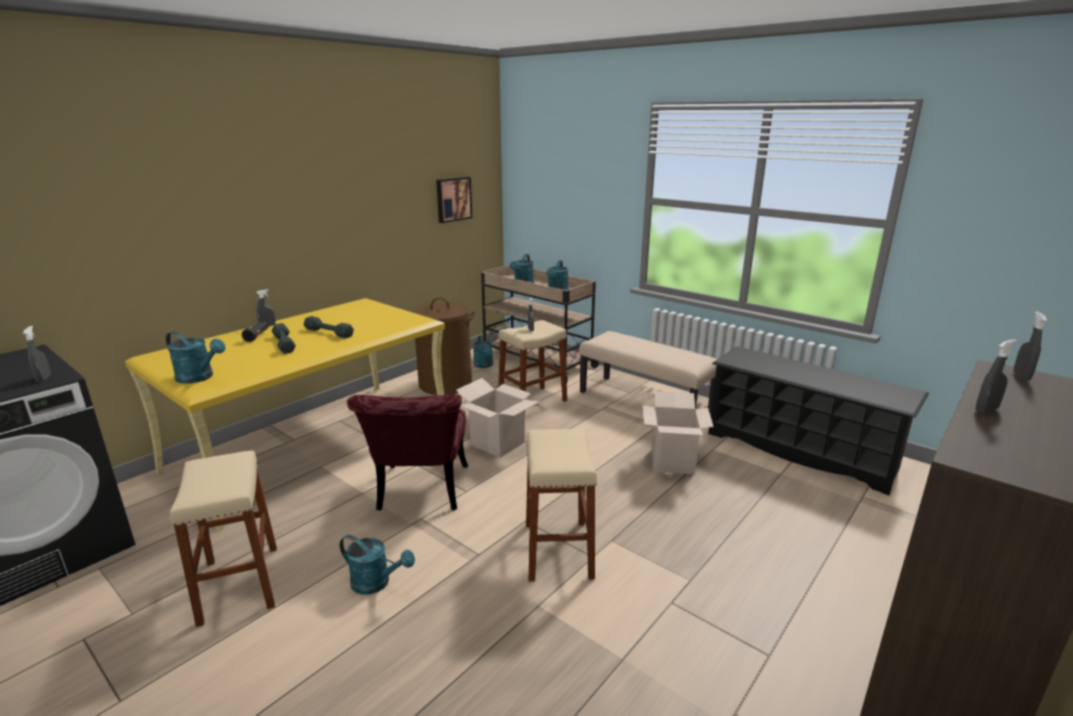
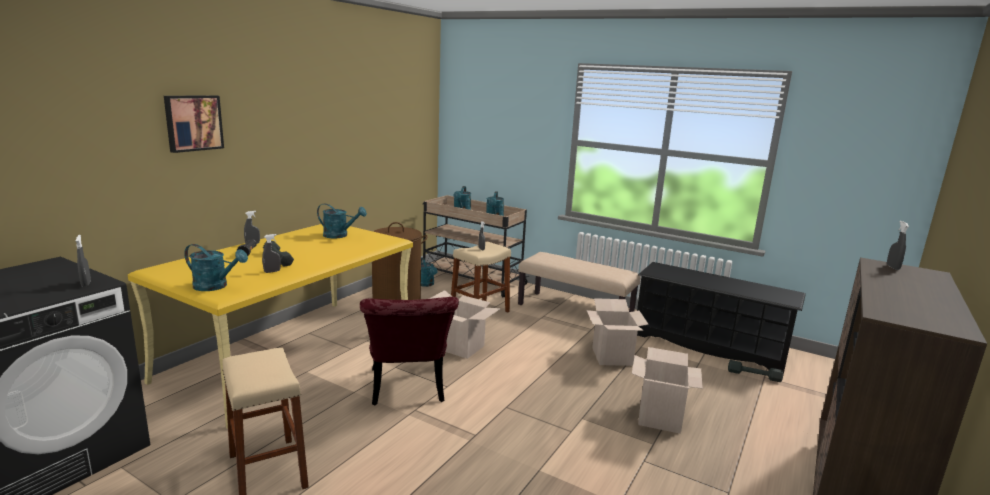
camera: 10 degrees left, 5 degrees down
(328, 332) = (314, 249): grey dumbbell -> grey dumbbell (754, 375)
(377, 583) = (394, 462): turquoise watering can -> turquoise watering can (340, 235)
(453, 199) = (401, 137): picture -> picture (193, 123)
(558, 550) = (541, 428): beige stool -> none
(708, 545) = (659, 417): none -> cardboard box
(986, 410) = (881, 287): grey spray bottle -> grey spray bottle (272, 271)

